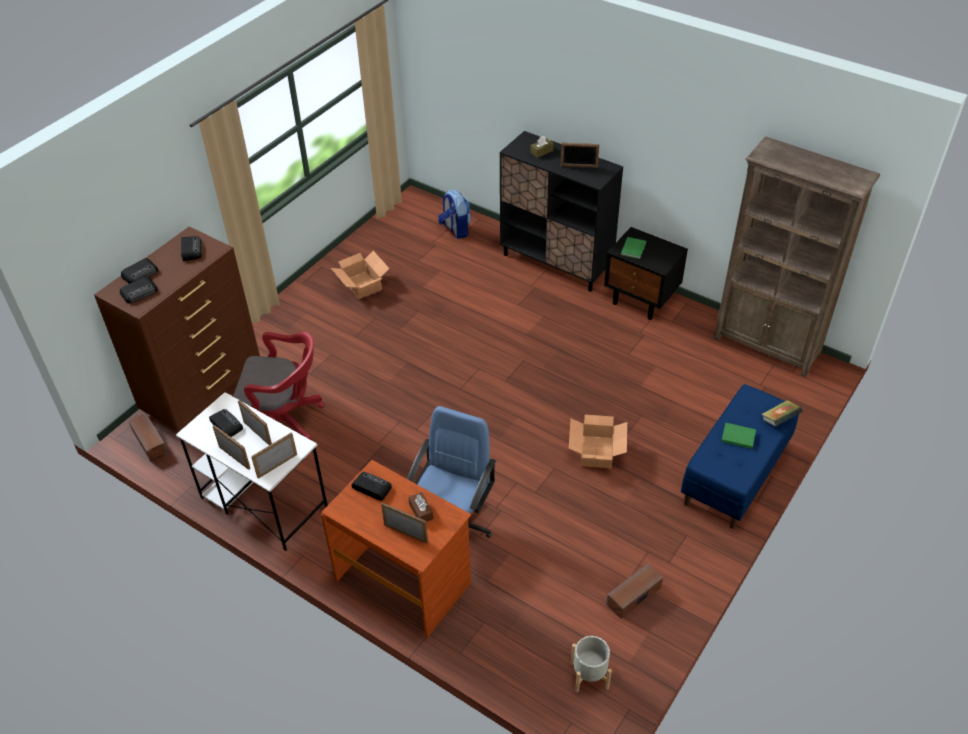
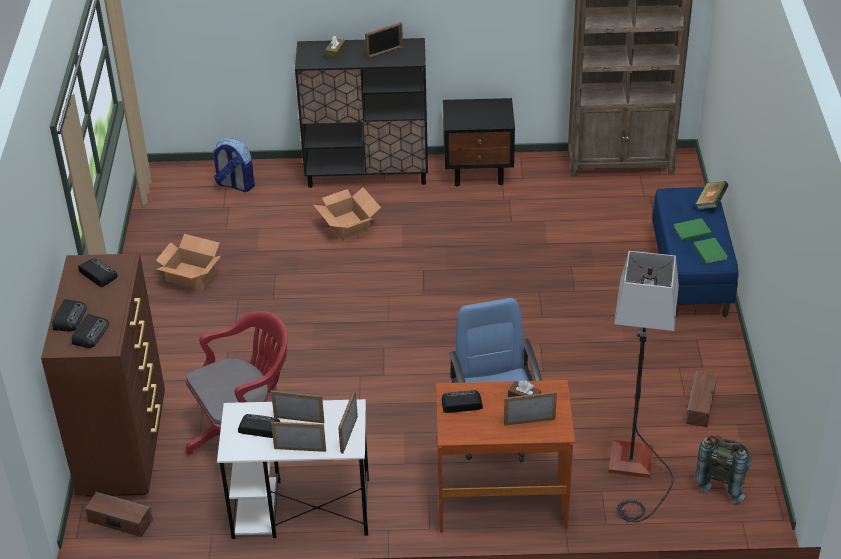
camera: 35 degrees left, 5 degrees down
(524, 621) = (634, 472): none -> floor lamp
(589, 675) = (723, 481): grey planter -> grey backpack
(597, 451) = (563, 312): cardboard box -> cardboard box (348, 226)
(634, 248) = (465, 117): green book -> green book (710, 251)

